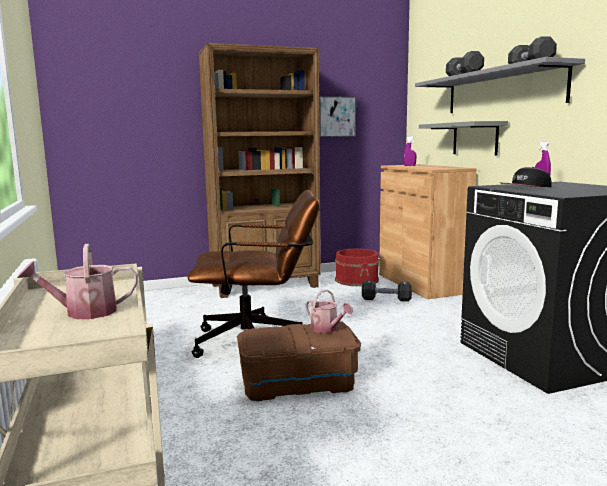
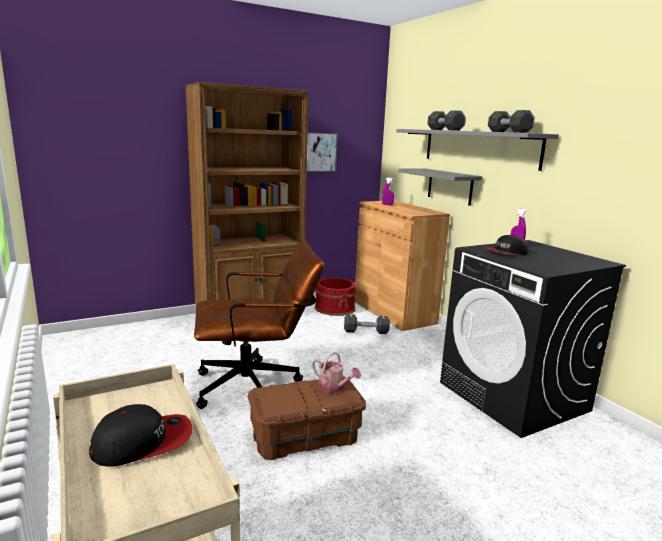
camera: 10 degrees left, 5 degrees up
(84, 312) = (143, 442): watering can -> cap

